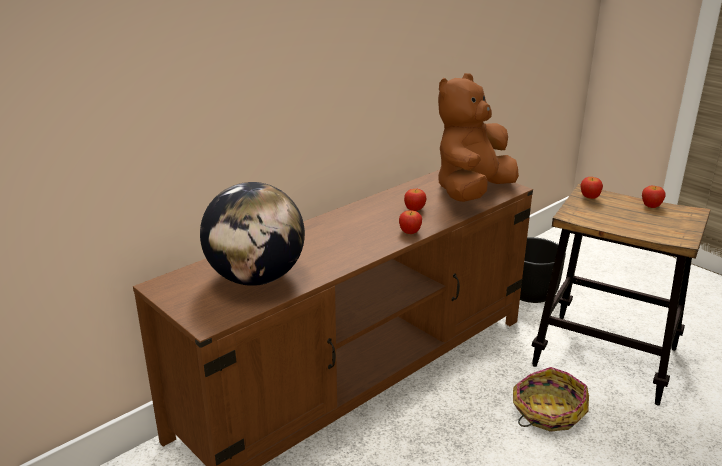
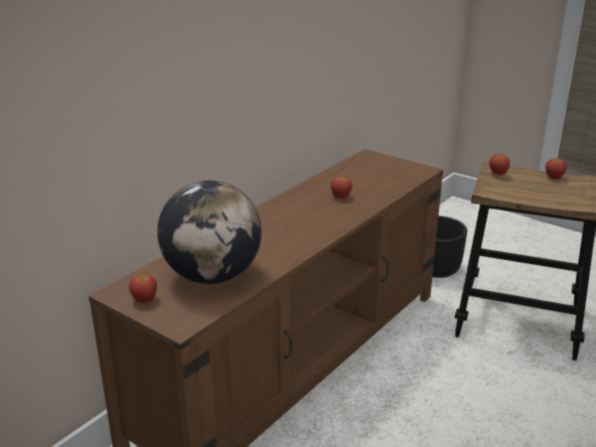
camera: 10 degrees left, 0 degrees up
(410, 232) = (345, 218): apple -> apple (144, 299)
(472, 192) = (389, 177): brown plush toy -> none
(547, 412) = (480, 378): basket -> none

